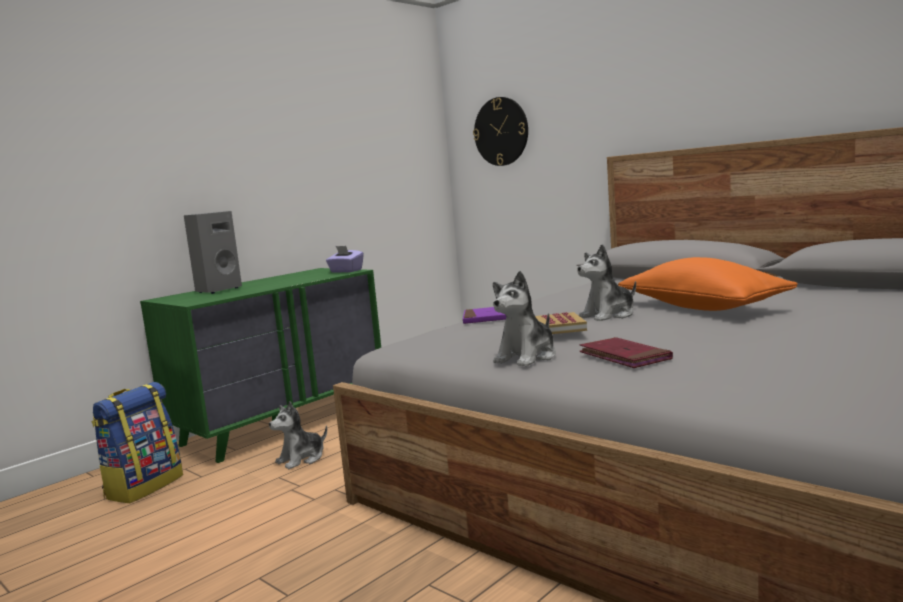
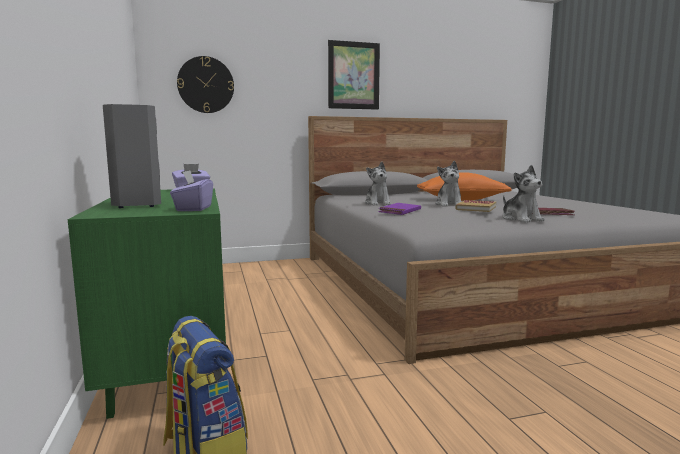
camera: 60 degrees left, 0 degrees up
(205, 299) = (193, 209): none -> purple tissue box
(302, 459) = (287, 363): plush toy -> plush toy (378, 203)
(683, 80) = (353, 75): none -> picture

